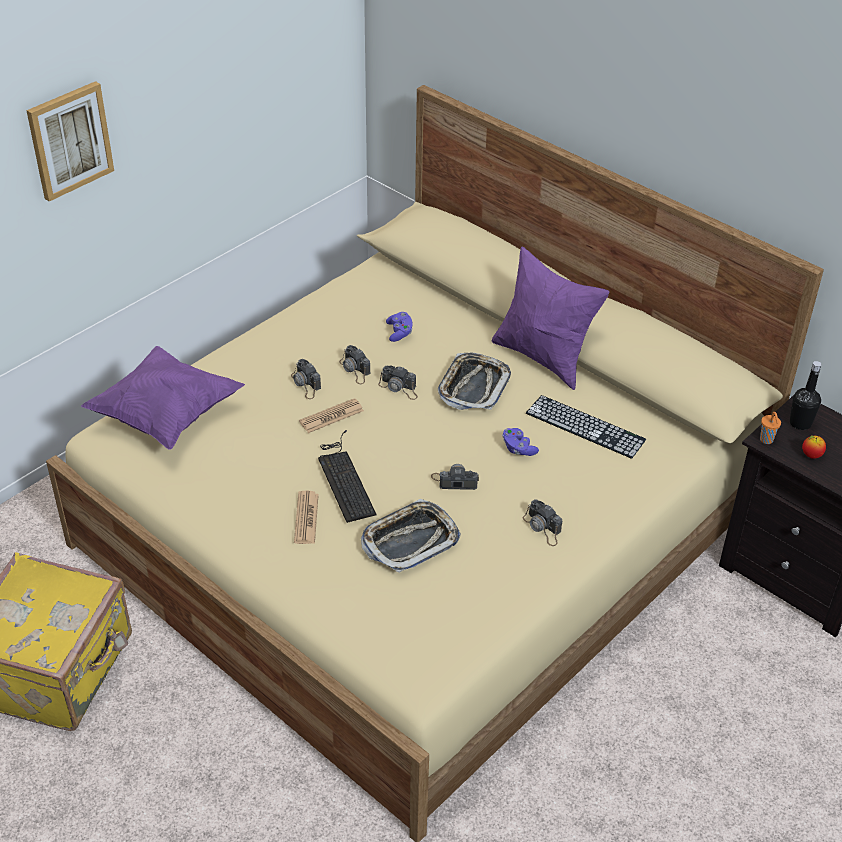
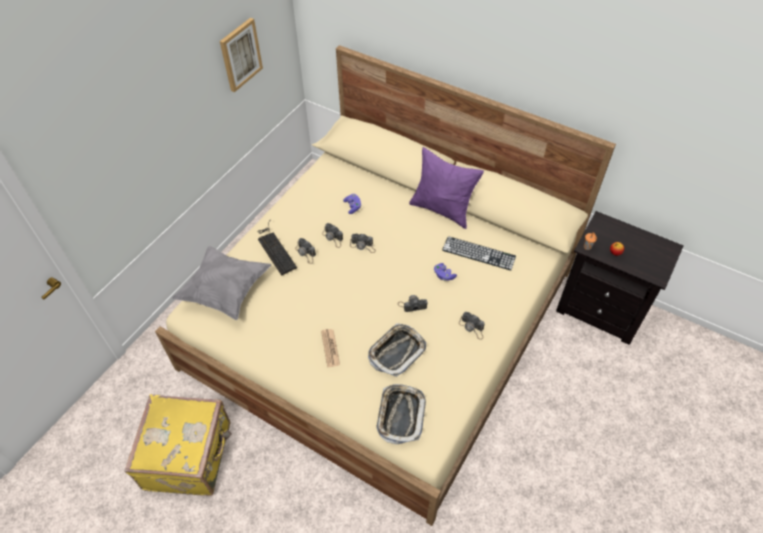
camera: 10 degrees left, 10 degrees up
(69, 140) = (127, 129): picture -> picture (240, 54)
(166, 415) = (225, 291): purple pillow -> grey pillow
(331, 416) = (327, 274): newspaper -> none
(344, 478) = (346, 315): keyboard -> keyboard (275, 248)
(473, 387) = (406, 237): tray -> tray (400, 415)
(800, 423) = (603, 232): black bottle -> none

